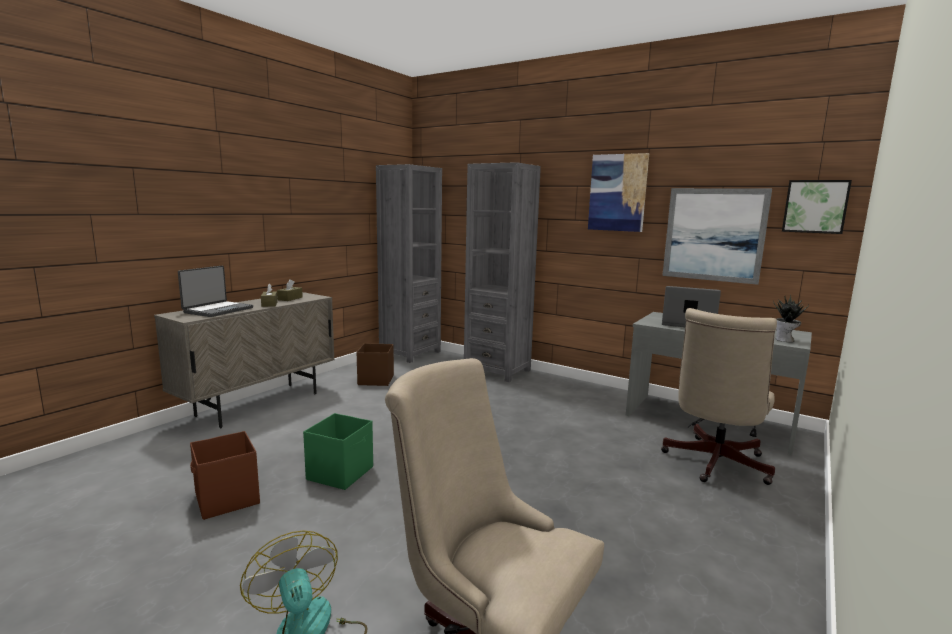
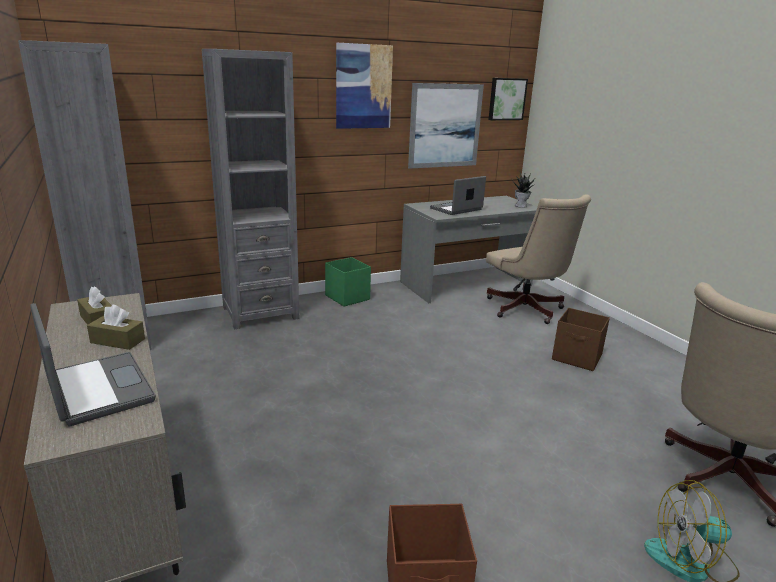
camera: 60 degrees left, 10 degrees up
(341, 473) = (422, 481): green storage box -> green storage box (347, 297)
(375, 380) = (176, 389): brown storage box -> brown storage box (577, 358)

